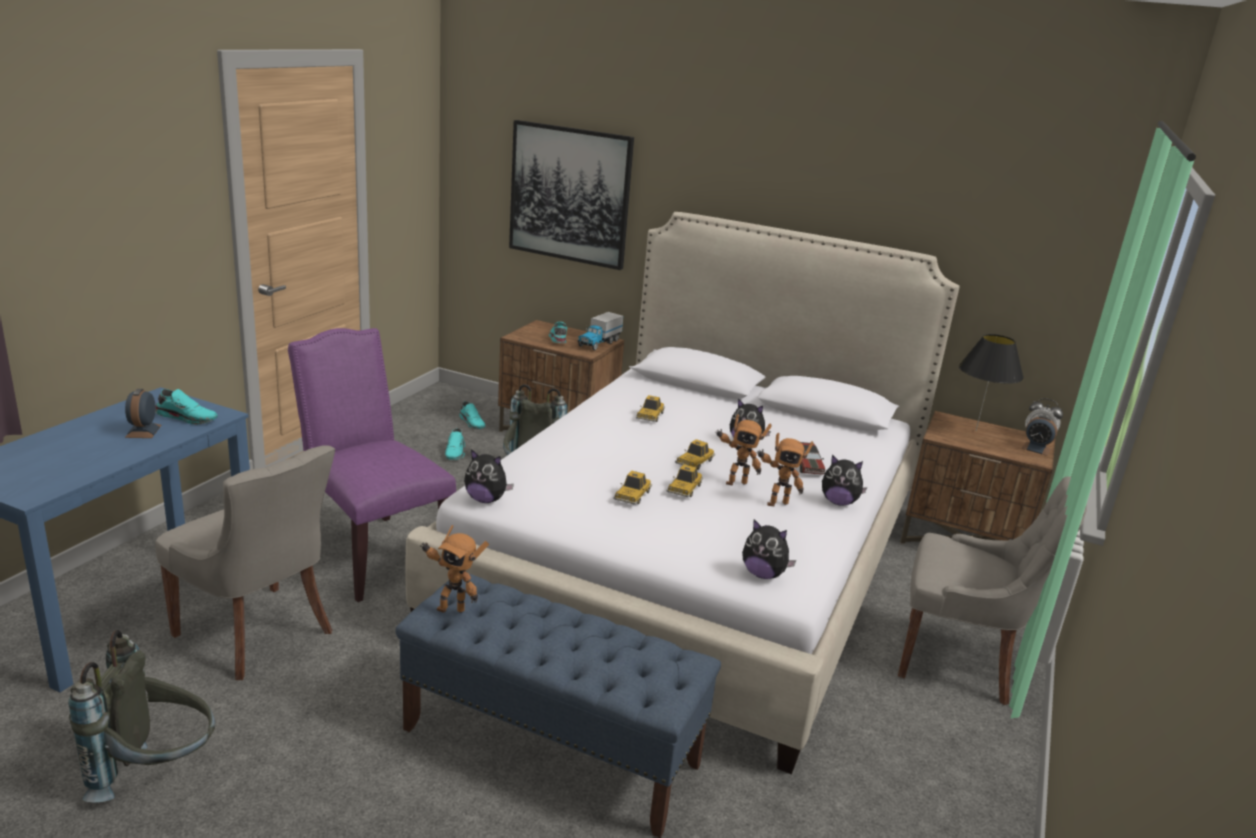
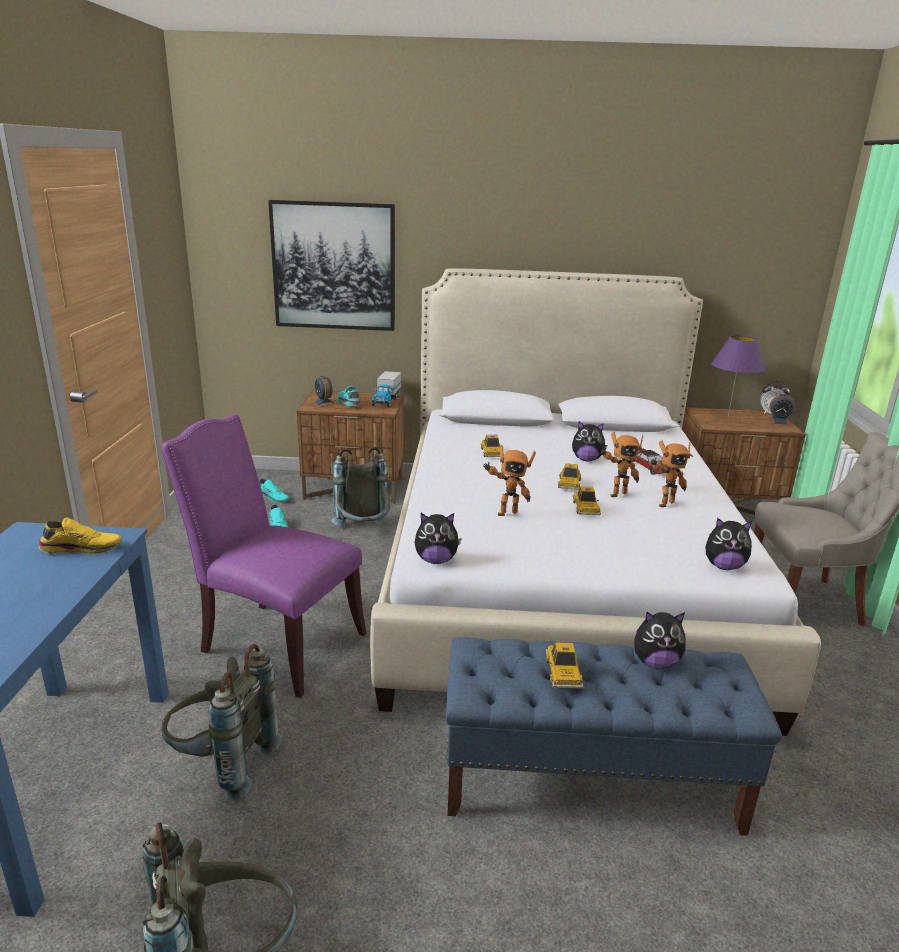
camera: 20 degrees left, 0 degrees up
(143, 431) = (43, 575): alarm clock -> alarm clock (324, 403)
(188, 417) = (82, 548): turquoise shoe -> yellow shoe
(258, 634) = (222, 765): grey chair -> grey backpack
(451, 608) = (489, 677): toy robot -> toy robot (506, 512)
(632, 495) = (554, 524): toy car -> toy car (563, 673)
(839, 502) = (705, 492): plush toy -> plush toy (655, 662)
(976, 431) = (728, 416): black table lamp -> purple table lamp

